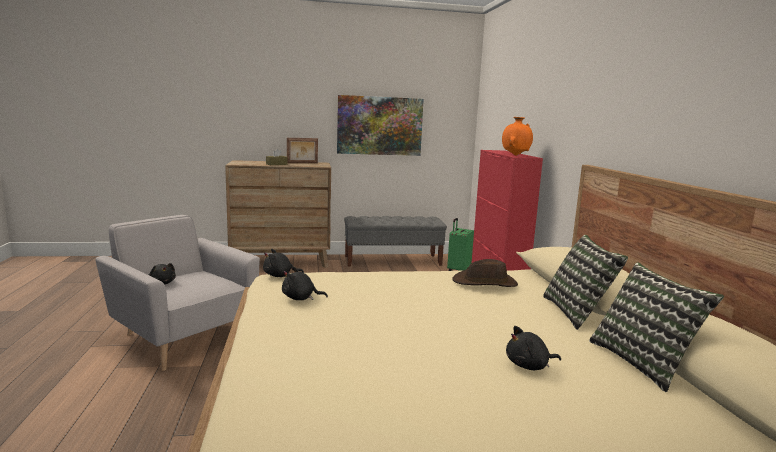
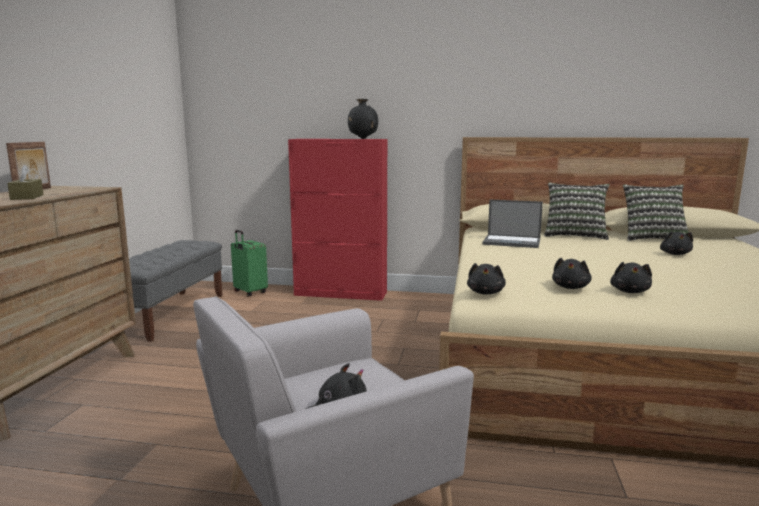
camera: 70 degrees left, 0 degrees up
(300, 320) = (630, 291): none -> black plush toy
(379, 126) = (101, 117): picture -> none
(485, 283) = (512, 242): brown hat -> laptop
(515, 155) = (362, 138): orange vase -> black vase

